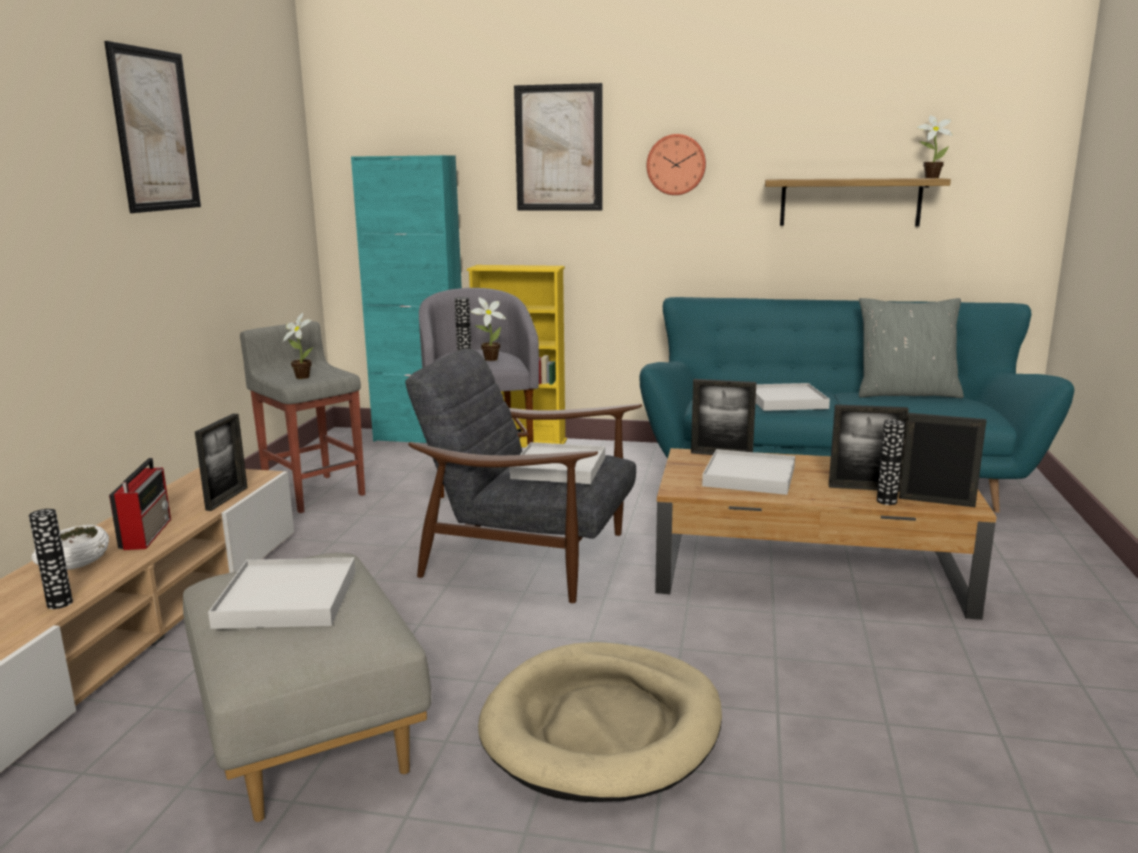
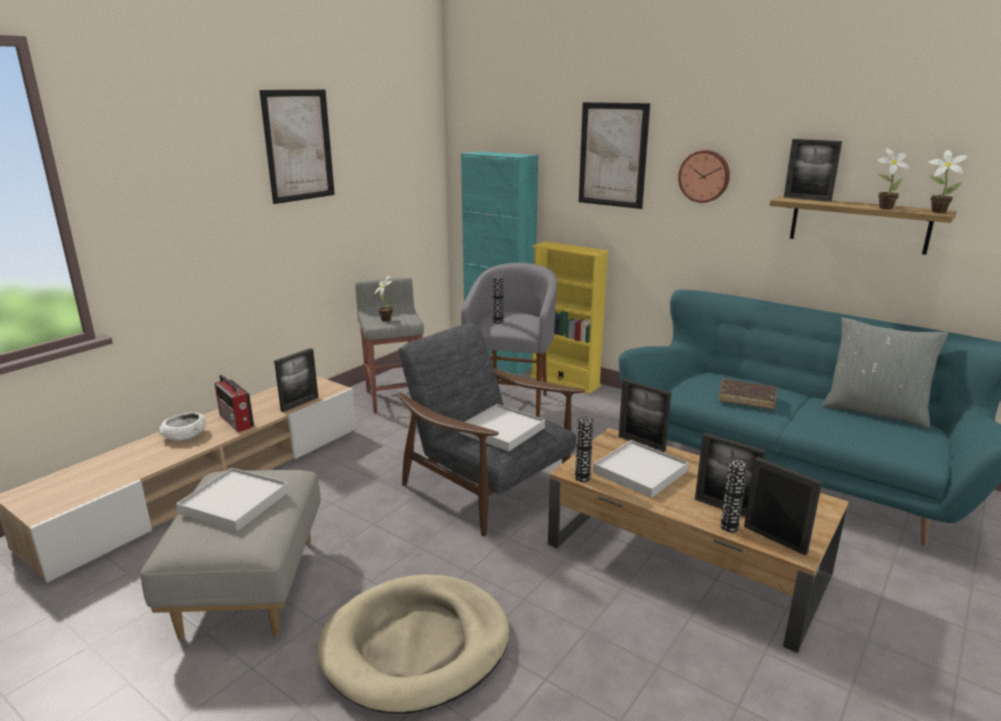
camera: 25 degrees right, 5 degrees up
(59, 603) = (153, 464): vase -> vase (582, 478)
(147, 533) = (236, 422): radio -> radio turned 120 degrees clockwise
(488, 359) = (513, 325): potted plant -> potted plant (883, 208)
(786, 401) = (746, 399): white tray -> brown book
(797, 178) = (807, 199): none -> picture frame

